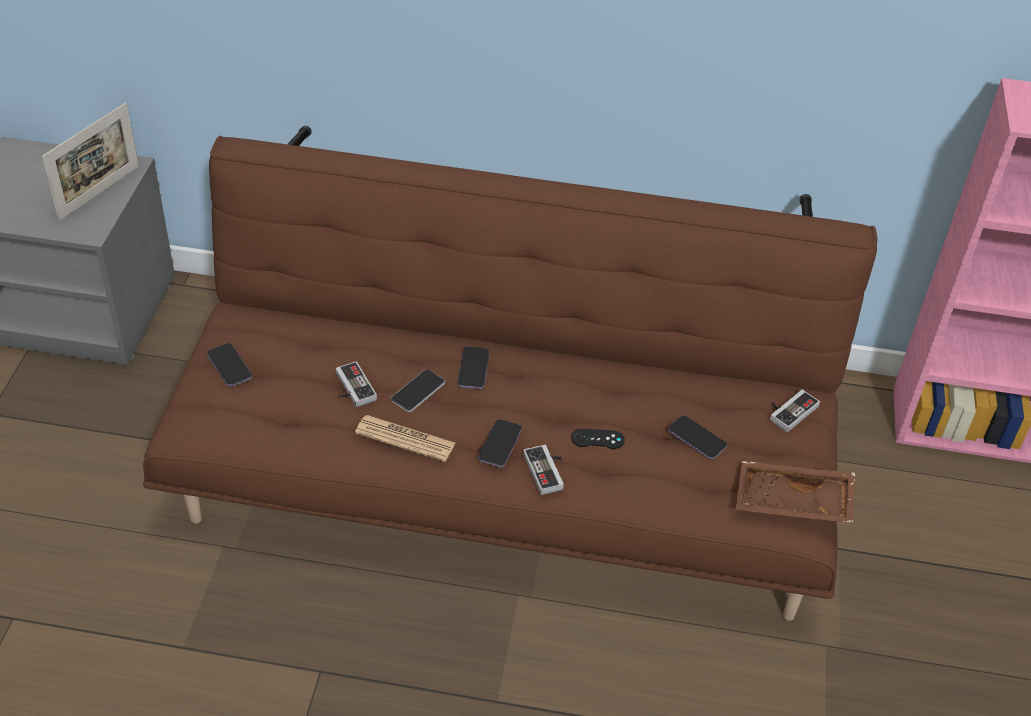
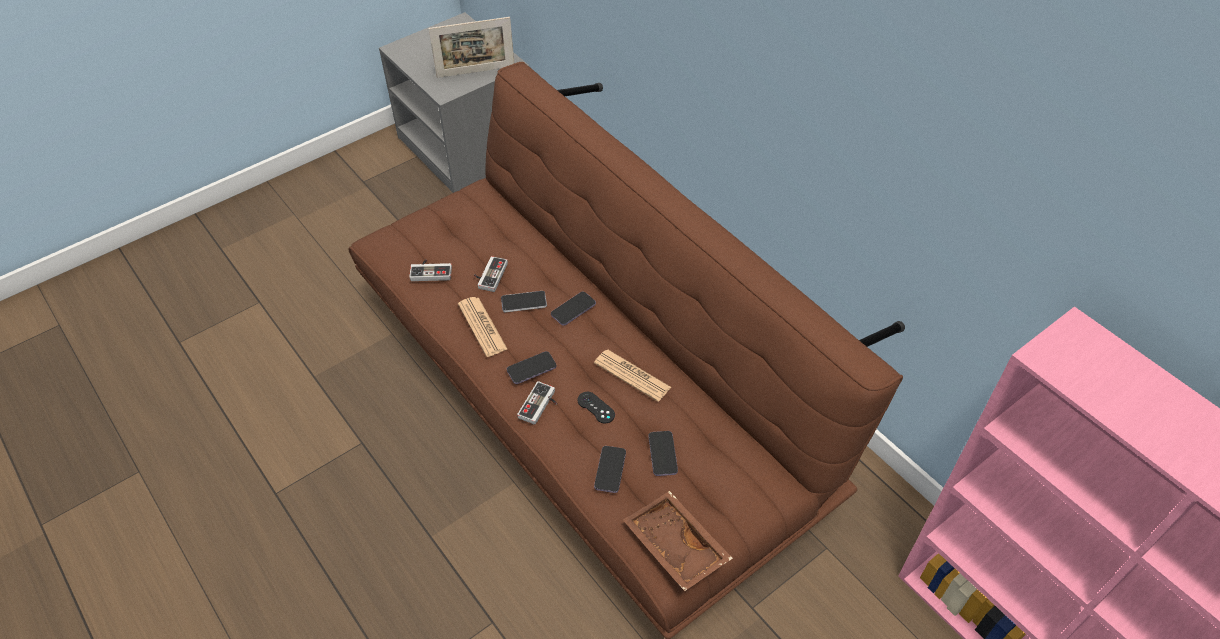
camera: 45 degrees right, 5 degrees up
(229, 366) = (440, 219): phone -> phone (610, 470)
(595, 392) = (632, 375): none -> newspaper
(789, 410) = (754, 481): game controller -> game controller (431, 271)

